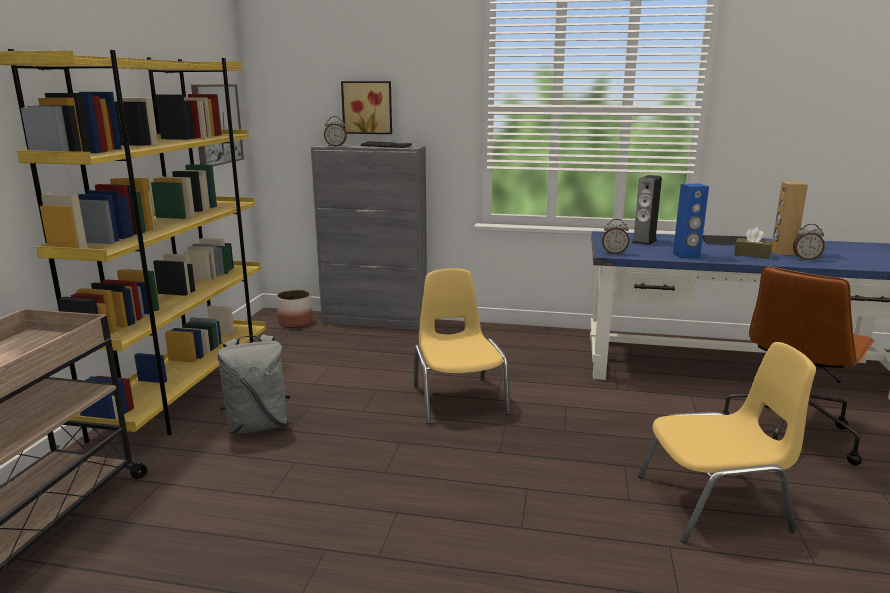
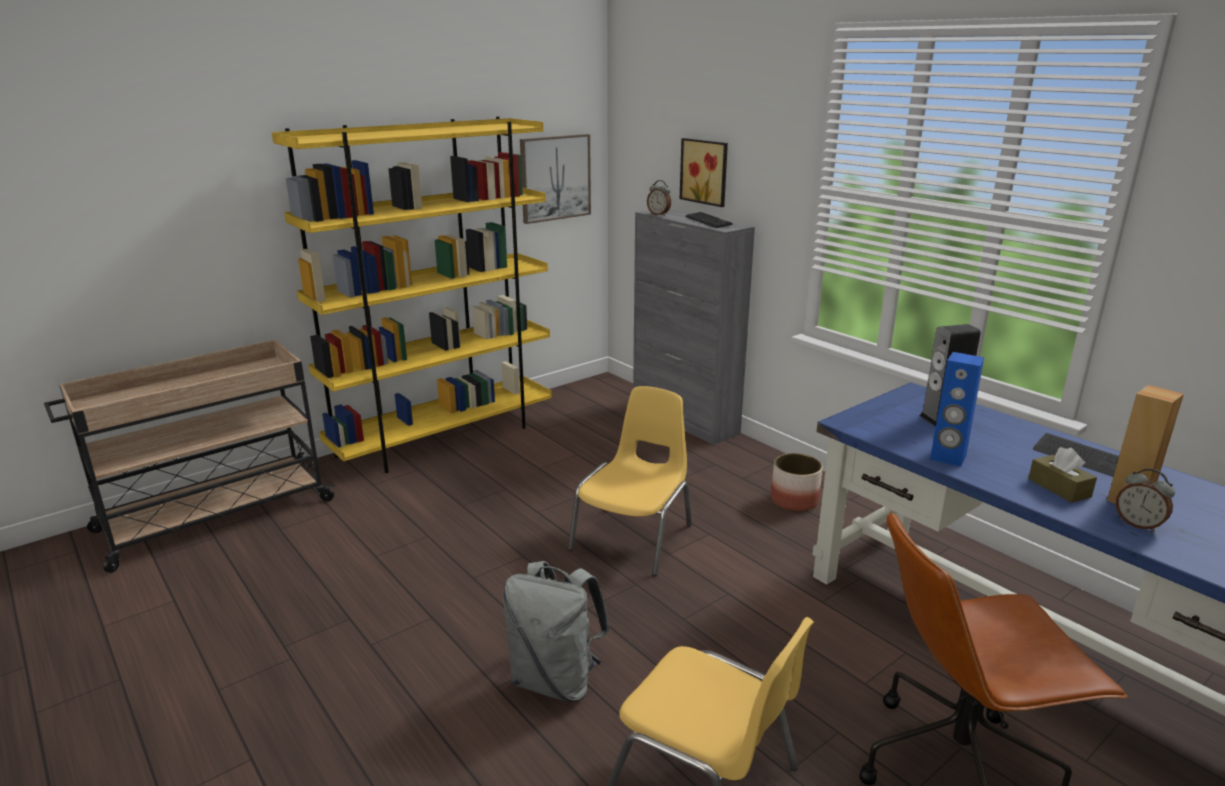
camera: 40 degrees right, 5 degrees up
(258, 425) = (447, 491): grey backpack -> grey backpack (556, 680)
(295, 322) = (611, 397): planter -> planter (794, 501)
(614, 253) = (856, 424): alarm clock -> none

